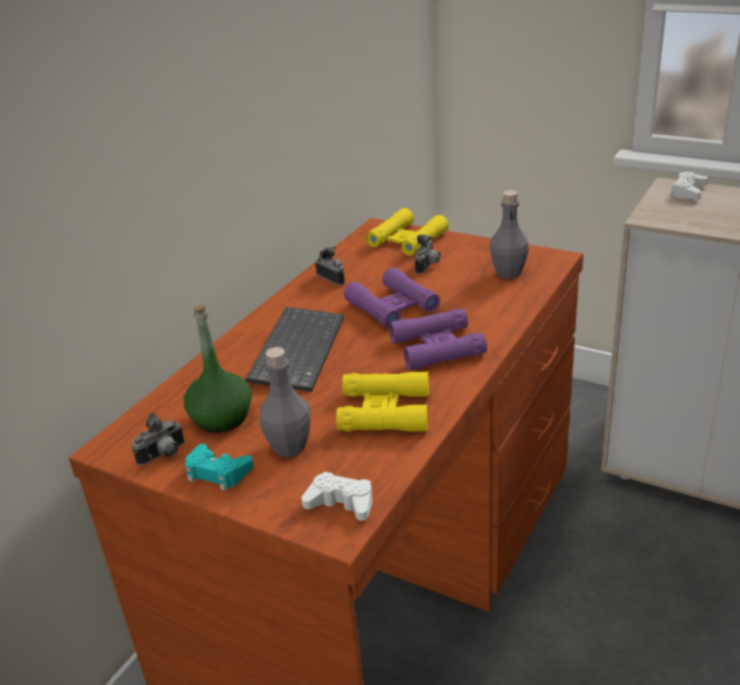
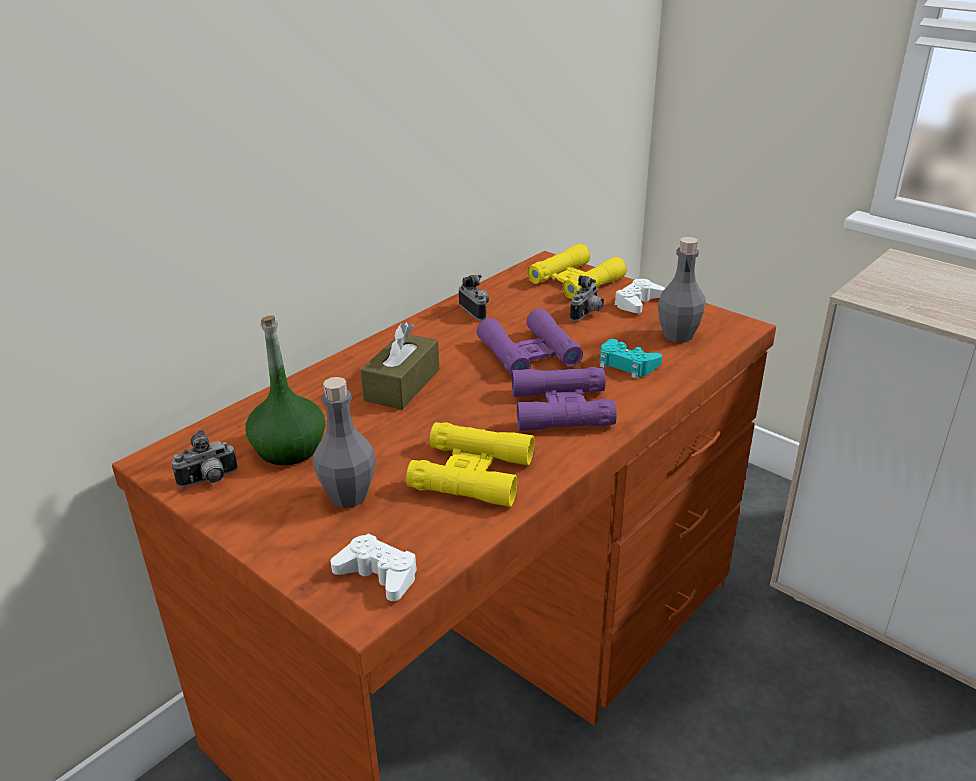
camera: 10 degrees right, 0 degrees up
(217, 472) = (258, 511): turquoise game controller -> turquoise game controller (626, 364)
(296, 349) = (402, 385): keyboard -> brown tissue box
(688, 192) = (923, 270): white game controller -> white game controller (637, 302)

